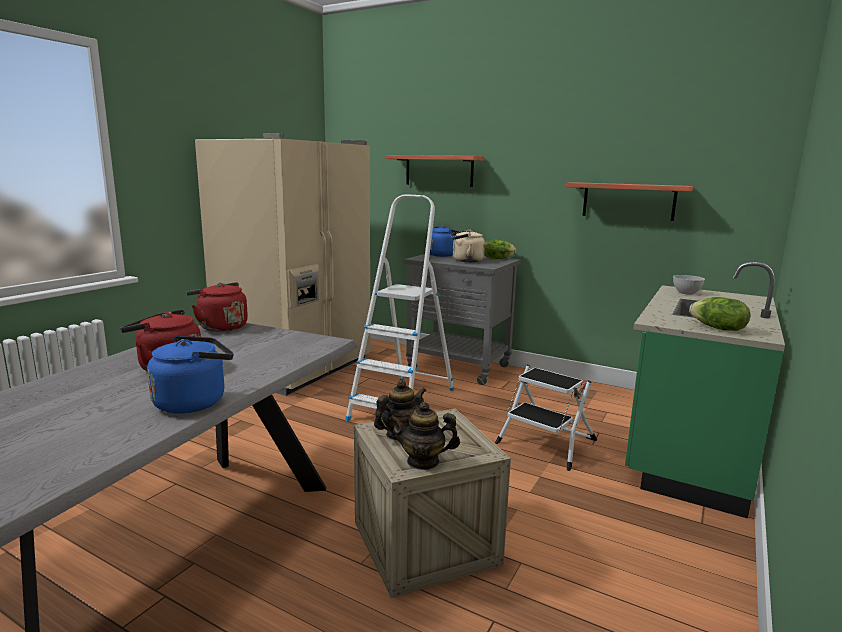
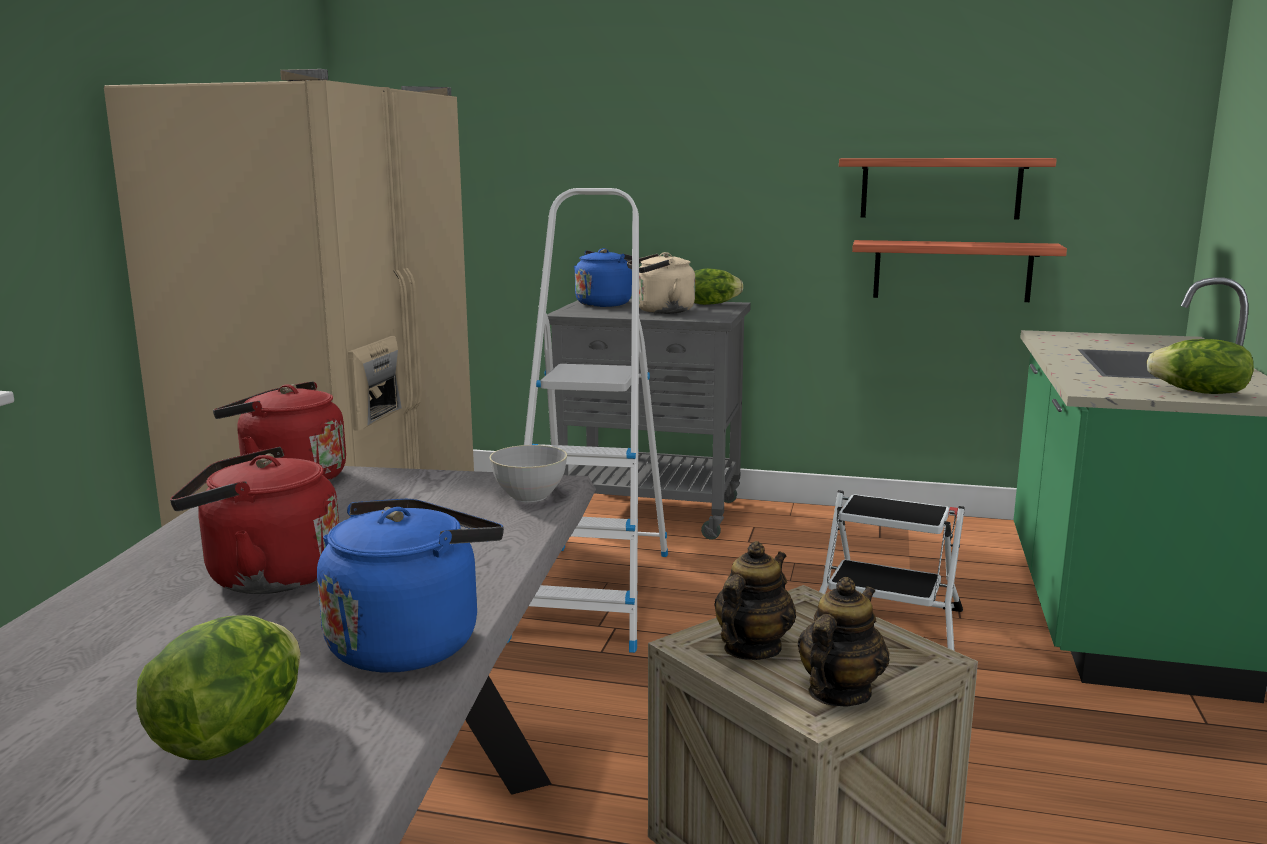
camera: 15 degrees left, 0 degrees up
(88, 428) = (231, 736): none -> lettuce
(423, 461) = (838, 693): teapot -> teapot turned 135 degrees clockwise
(439, 171) = (580, 145): shelf -> shelf (952, 270)
(686, 293) = (1075, 340): grey bowl -> grey bowl (529, 496)

